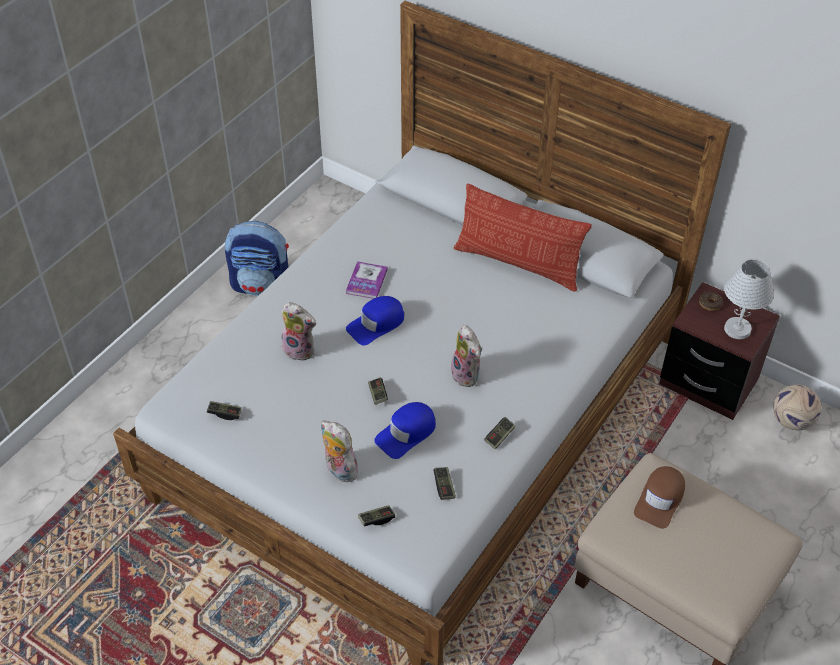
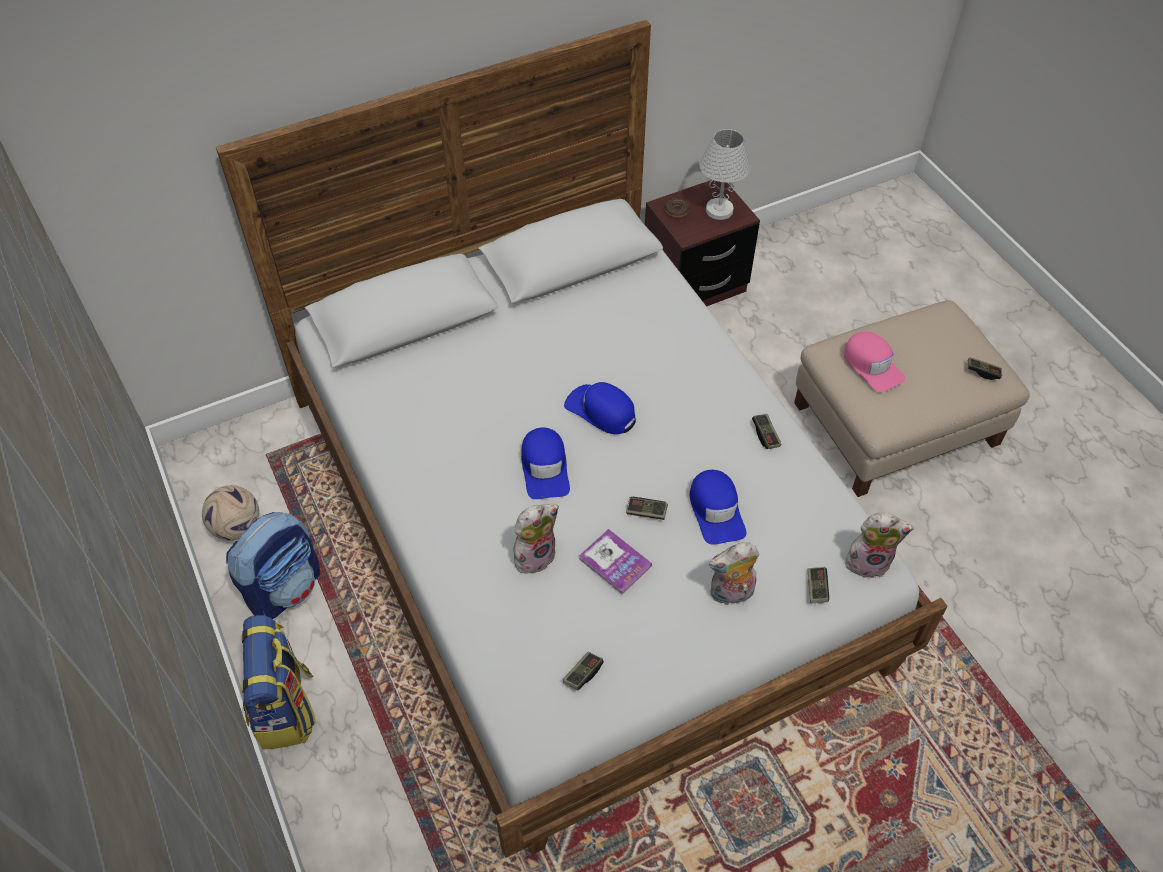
camera: 60 degrees left, 5 degrees up
(180, 330) = (286, 709): none -> backpack
(366, 281) = (473, 448): book -> book (615, 562)
(444, 486) = (804, 511): game controller -> game controller (982, 372)
(449, 332) = (601, 411): none -> blue cap
(467, 375) = (669, 423): plush toy -> plush toy (868, 561)
(518, 263) = (544, 311): pillow -> none
(660, 500) = (872, 365): brown cap -> pink cap
(791, 421) = (771, 256): football -> football (237, 528)

